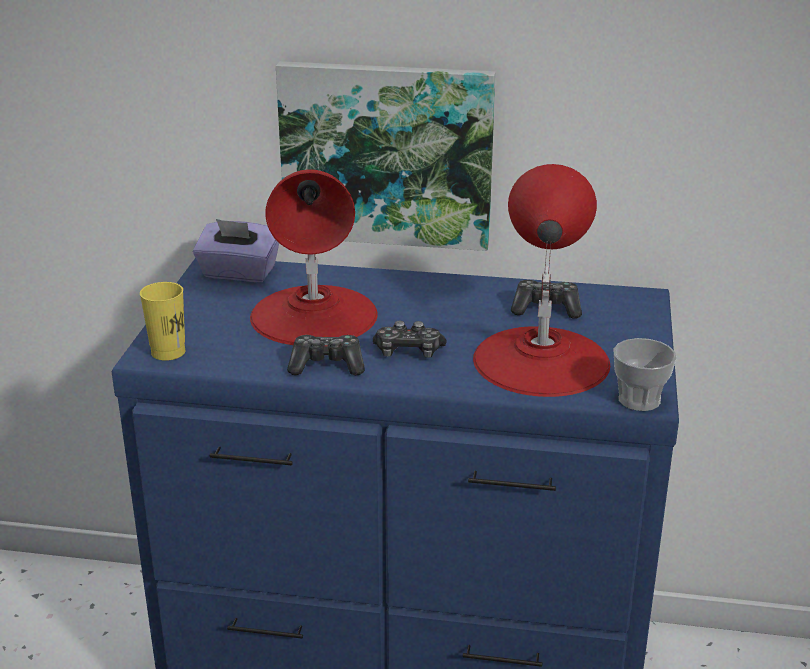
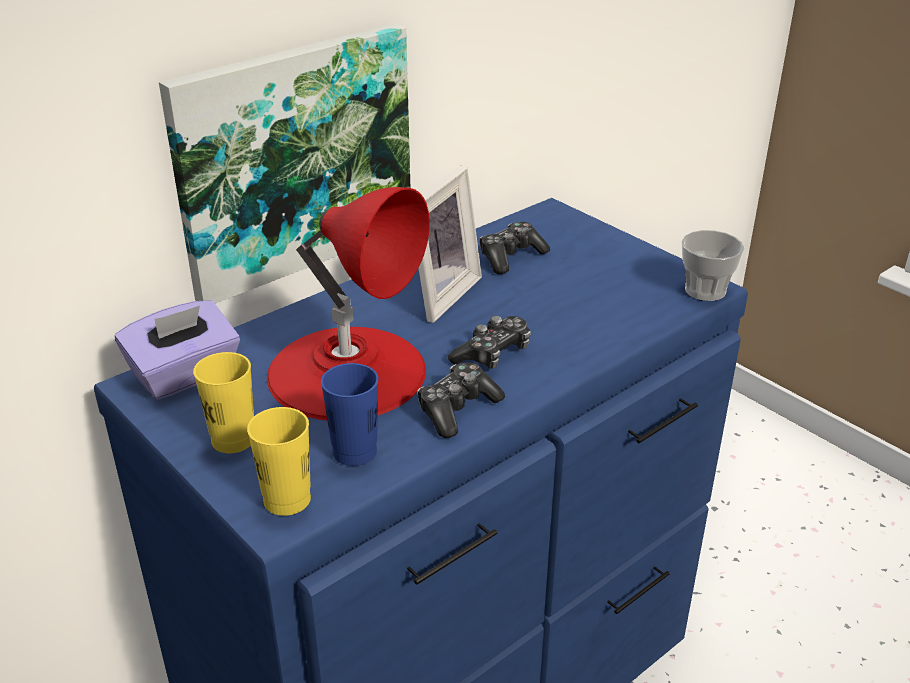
camera: 50 degrees left, 5 degrees up
(200, 313) = (233, 440): none -> yellow cup
(237, 352) = (354, 452): none -> blue cup
(450, 305) = (439, 294): none -> picture frame
(540, 360) = (591, 300): red table lamp -> none

